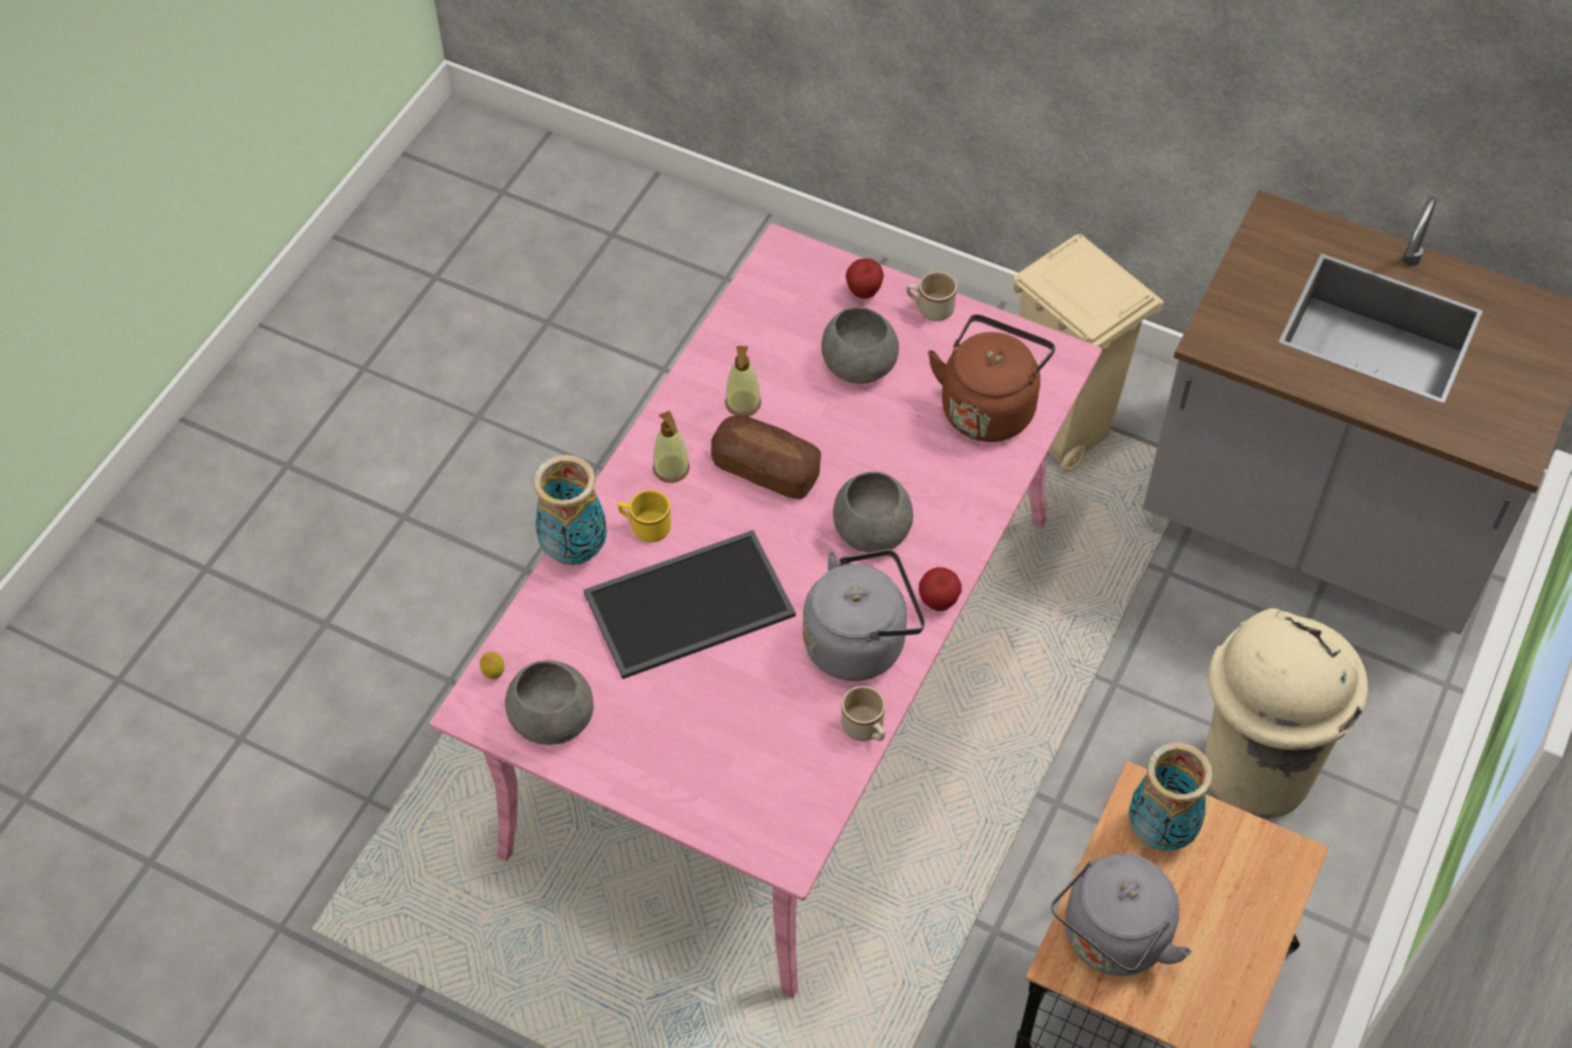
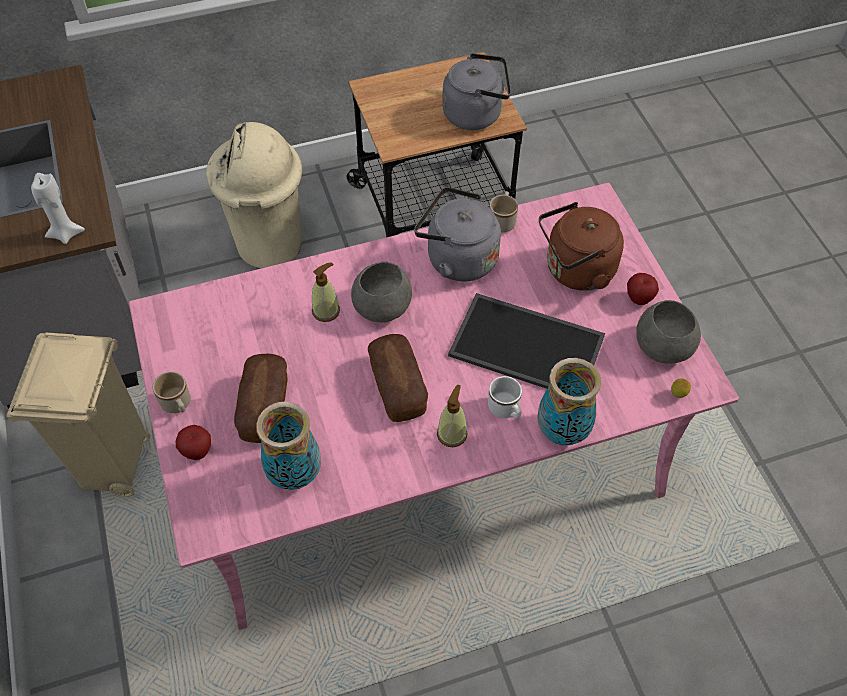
camera: 135 degrees left, 0 degrees up
(645, 527) = (506, 410): yellow mug -> white mug
(743, 404) = (362, 440): soap dispenser -> soap dispenser (326, 311)
(857, 363) = (264, 407): grey bowl -> bread
(938, 602) = (395, 246): apple -> apple (639, 299)
(989, 406) = (232, 319): brown kettle -> brown kettle (576, 271)
(1160, 831) = (405, 130): vase -> vase (295, 473)
(1225, 320) = (65, 233): none -> white candle

